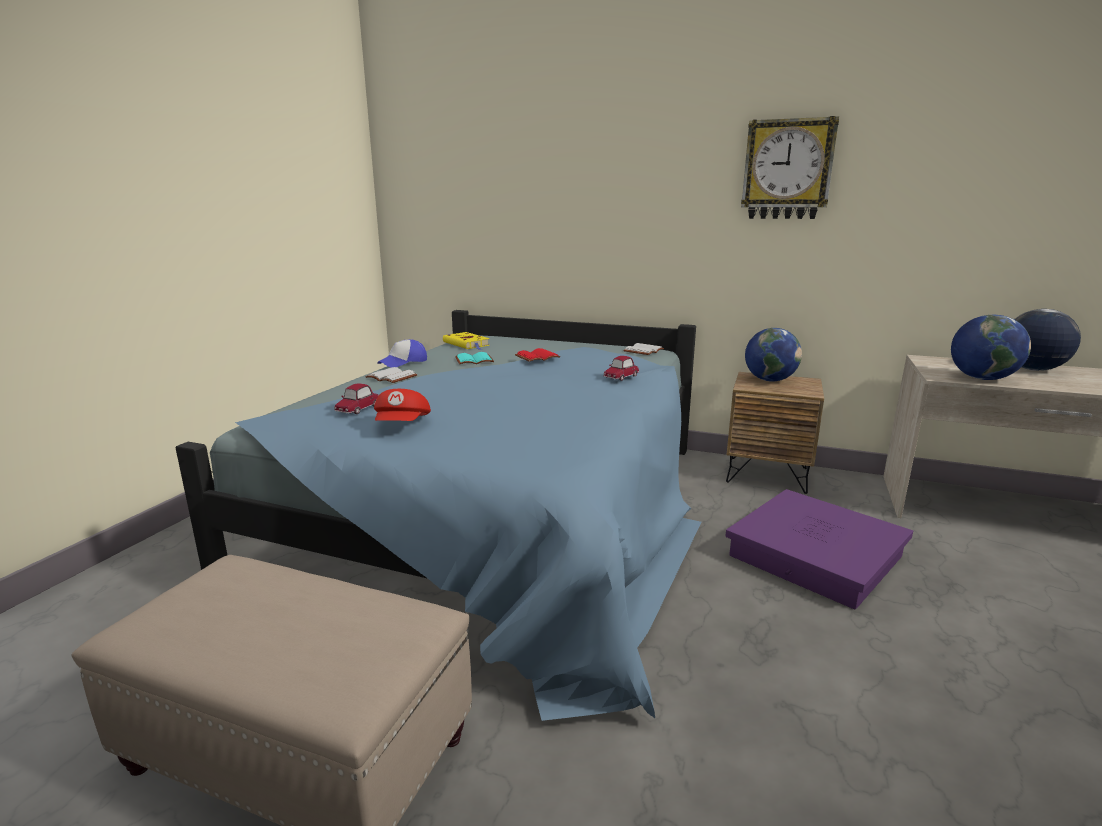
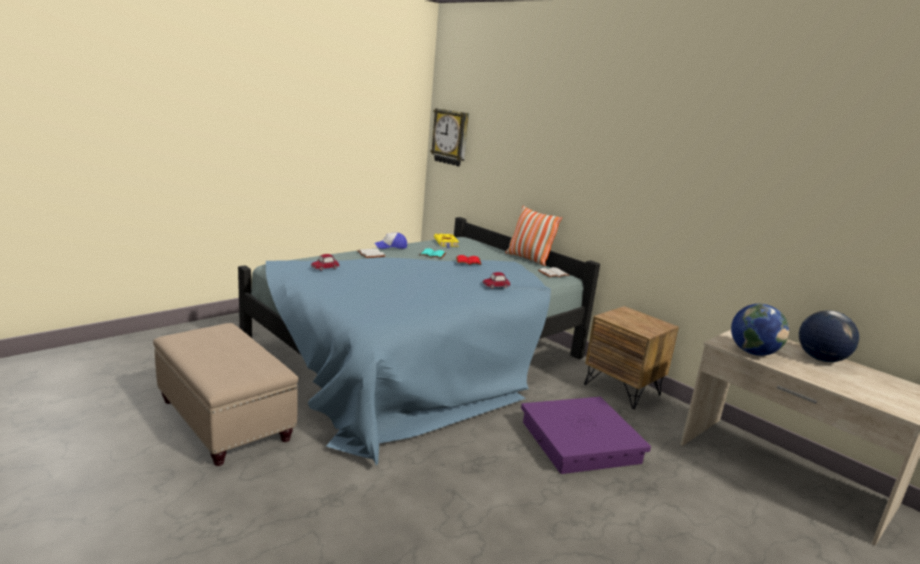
camera: 25 degrees right, 0 degrees up
(403, 425) = (334, 282): red cap -> none
(588, 342) = (528, 259): none -> pillow
(769, 380) = (634, 317): globe -> none
(787, 170) = (674, 161): wall clock -> wall clock (450, 137)

